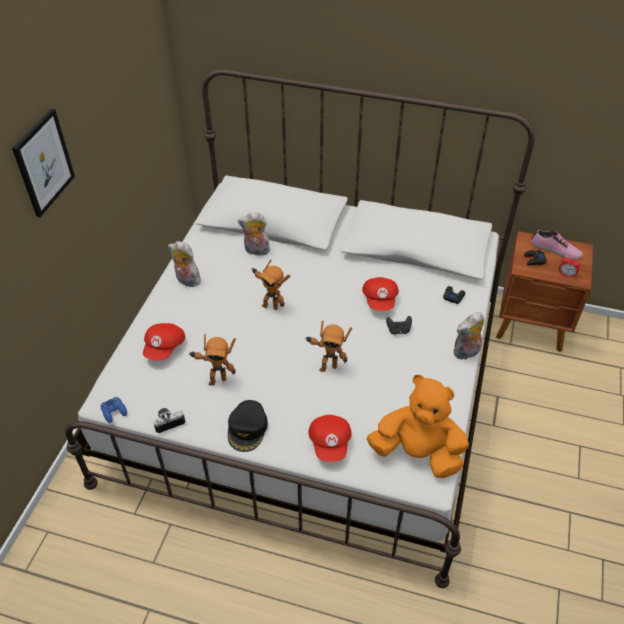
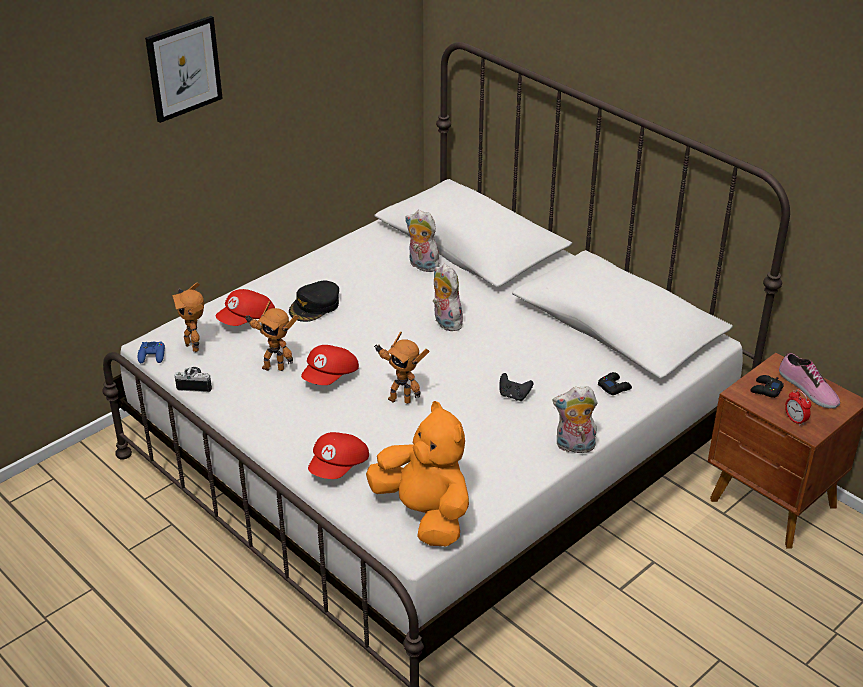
camera: 30 degrees right, 10 degrees down
(186, 281) = (322, 268): plush toy -> plush toy (445, 322)
(247, 429) = (266, 421): black cap -> black cap (315, 306)
(270, 305) = (391, 321): toy robot -> toy robot (194, 346)
(380, 300) = (520, 359): red cap -> red cap (331, 377)

